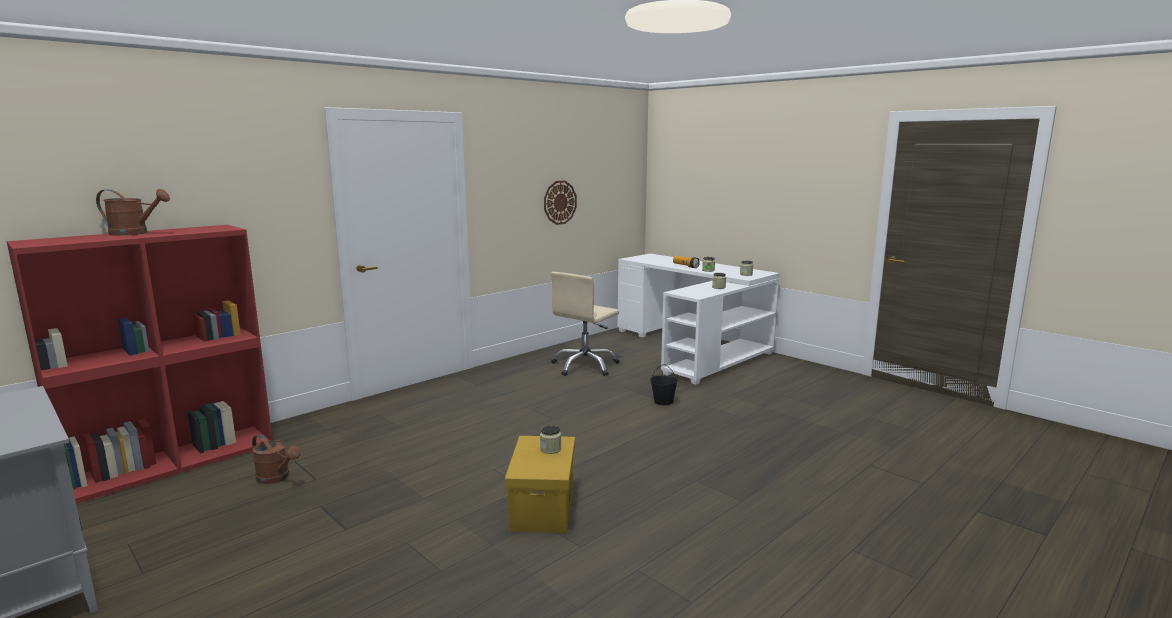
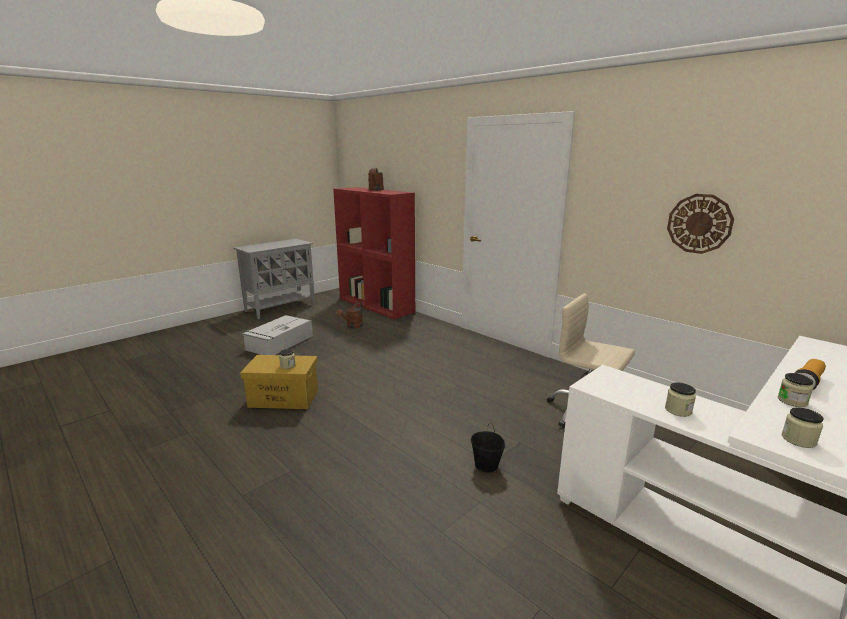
camera: 90 degrees right, 5 degrees up
(311, 546) = (279, 343): none -> grey storage box

